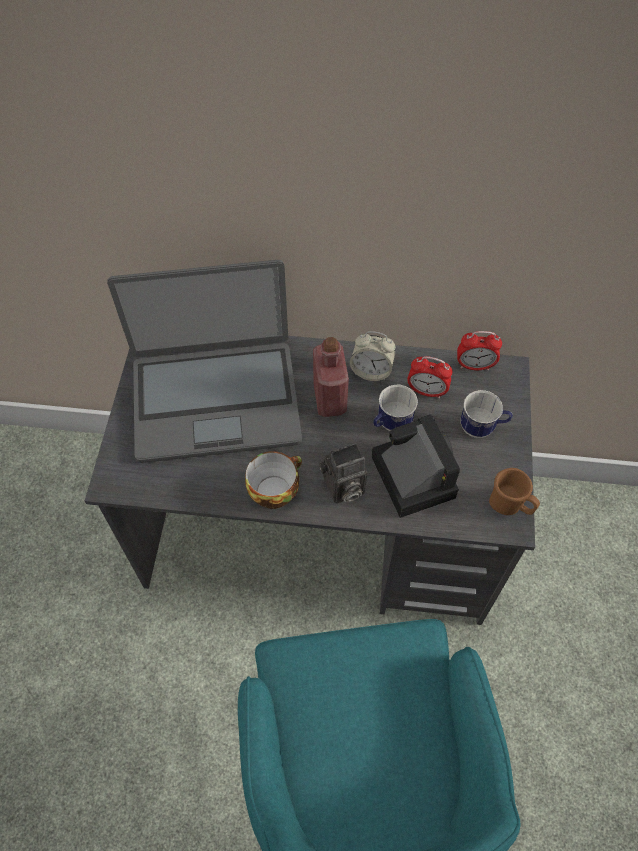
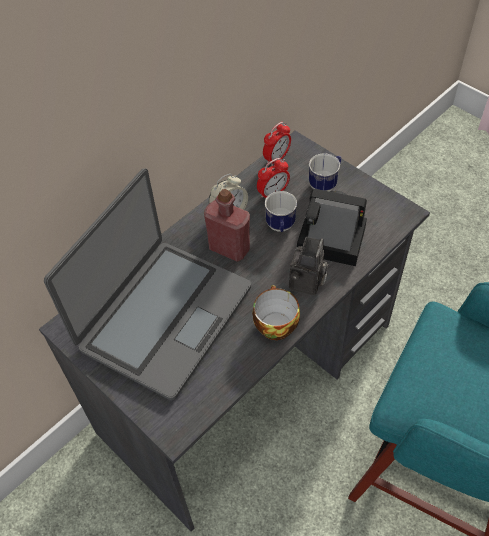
camera: 50 degrees left, 5 degrees down
(510, 505) = (392, 205): brown mug -> none

